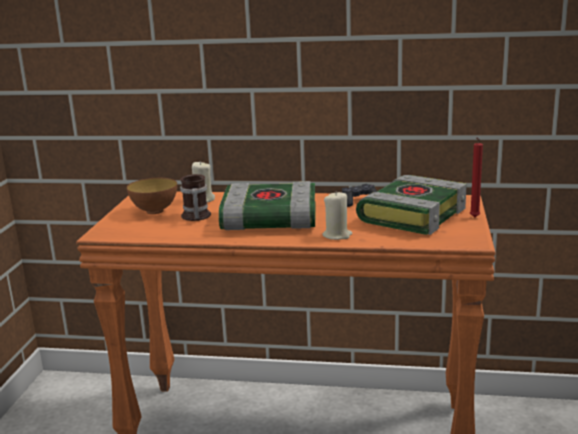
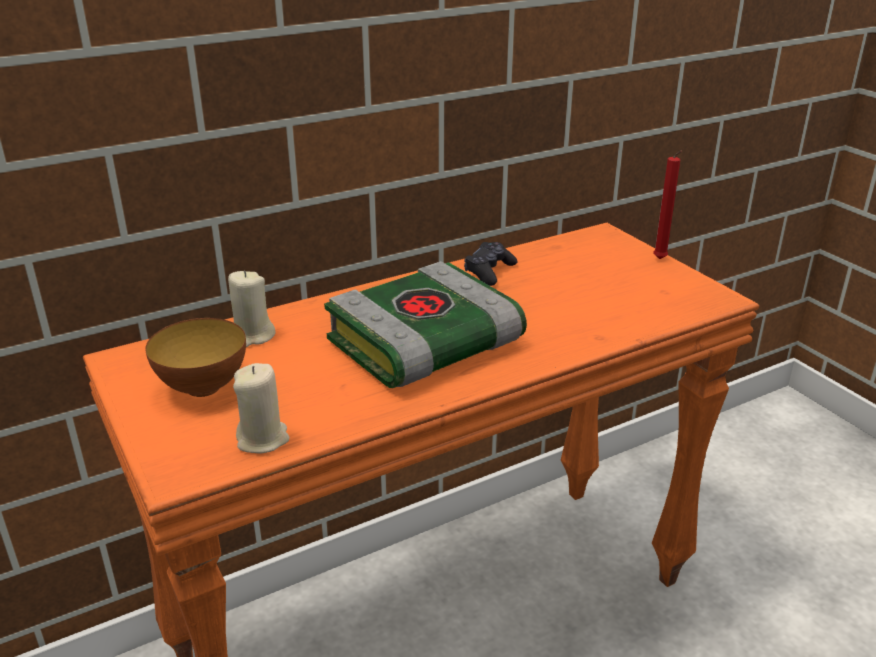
camera: 40 degrees left, 10 degrees up
(195, 217) = (295, 376): mug -> none
(337, 235) = (559, 341): beige candle -> beige candle (263, 439)
(412, 215) = (589, 276): book -> none

